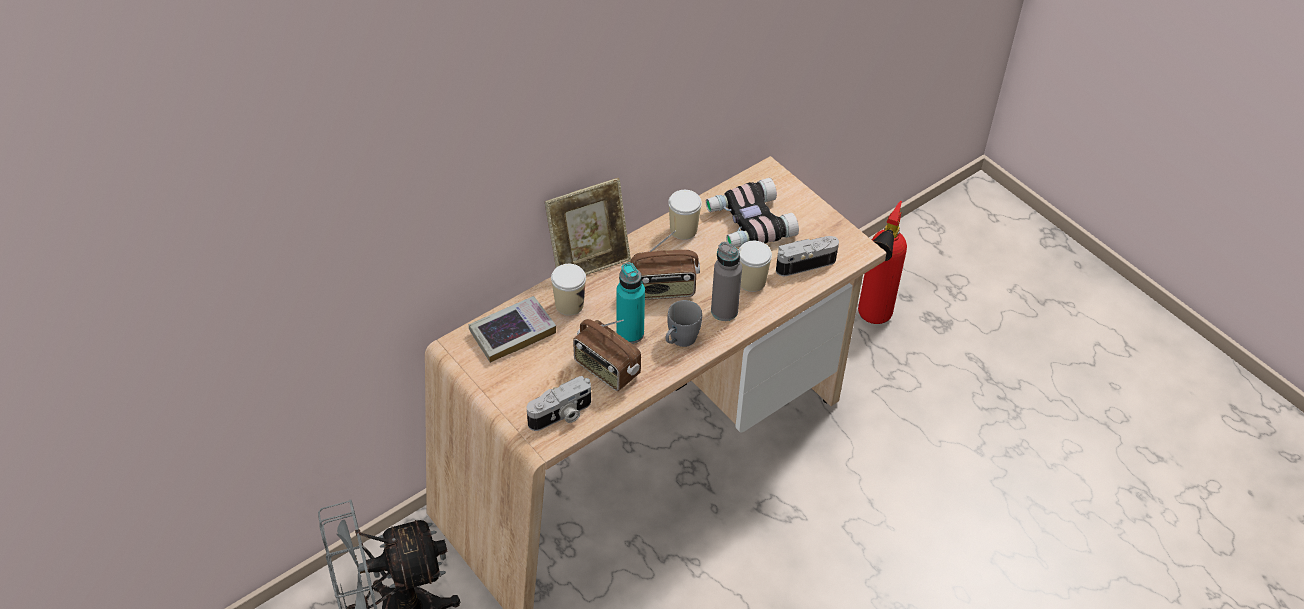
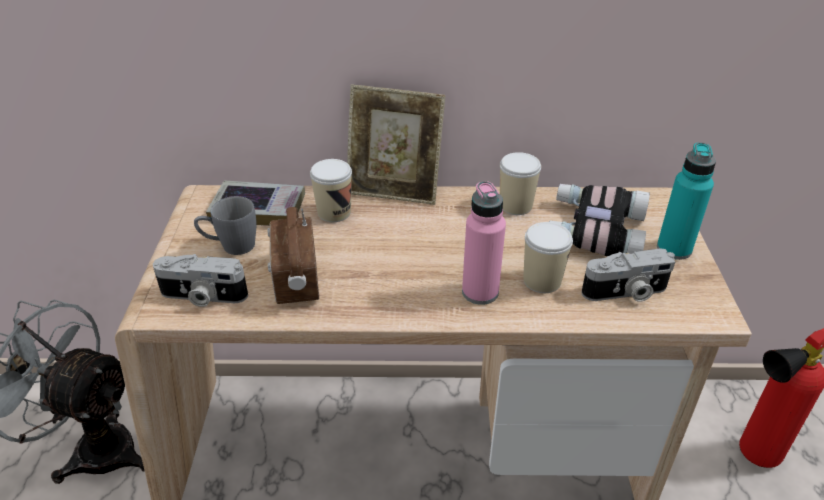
camera: 40 degrees right, 10 degrees down
(630, 333) = (358, 262): turquoise bottle -> turquoise bottle (674, 249)
(663, 289) = (437, 243): radio -> none
(679, 341) = (399, 295): grey mug -> grey mug (230, 246)
(724, 311) = (480, 292): grey bottle -> pink bottle
(804, 262) = (626, 293): camera -> camera turned 150 degrees clockwise

